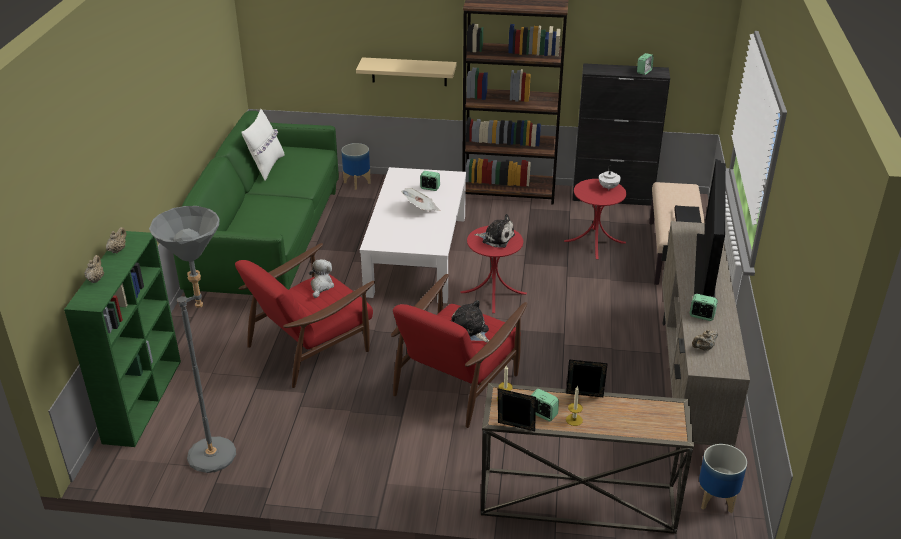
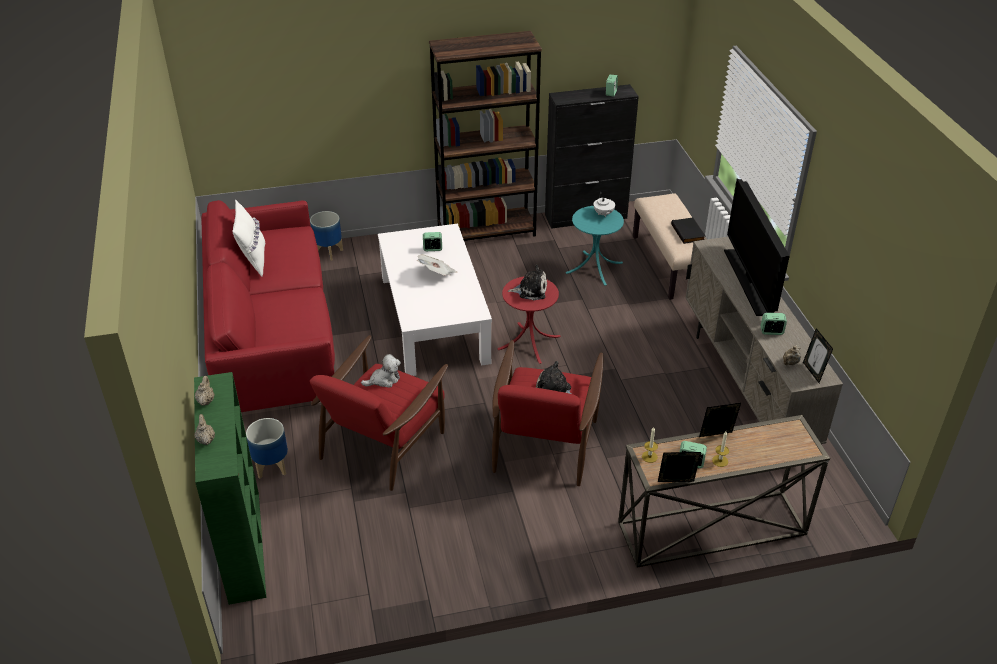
camera: 20 degrees left, 5 degrees up
(221, 451) = (358, 576): grey floor lamp -> none
(268, 241) = (273, 338): green sofa -> red sofa
(321, 286) = (384, 380): plush toy -> plush toy turned 75 degrees clockwise
(409, 71) = (371, 129): beige shelf -> none
(594, 242) = (594, 267): red side table -> turquoise side table
(716, 500) = (823, 494): planter -> planter (272, 467)
(723, 362) = (813, 372): none -> picture frame

